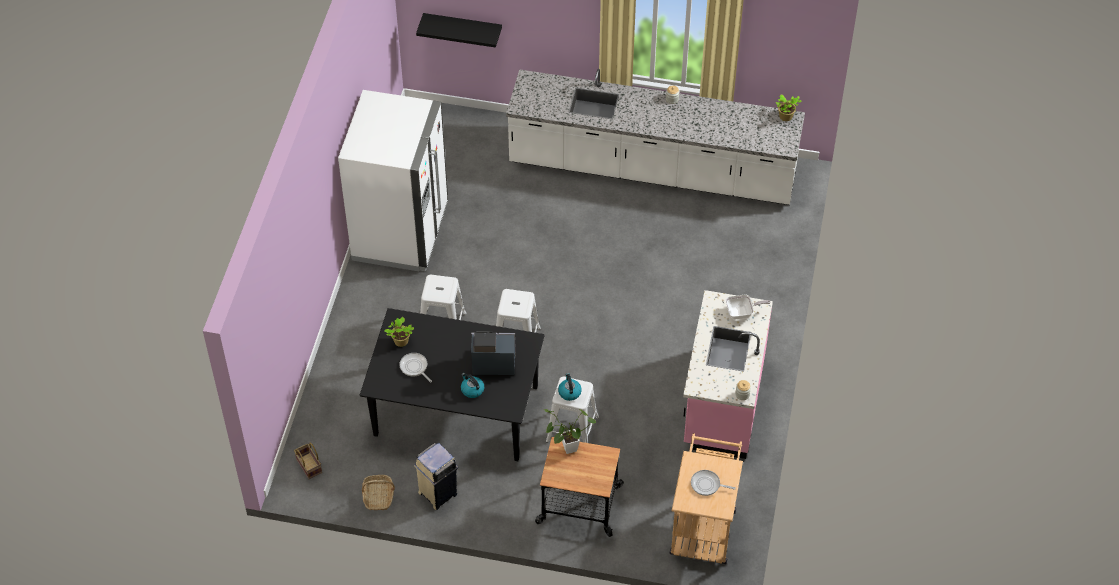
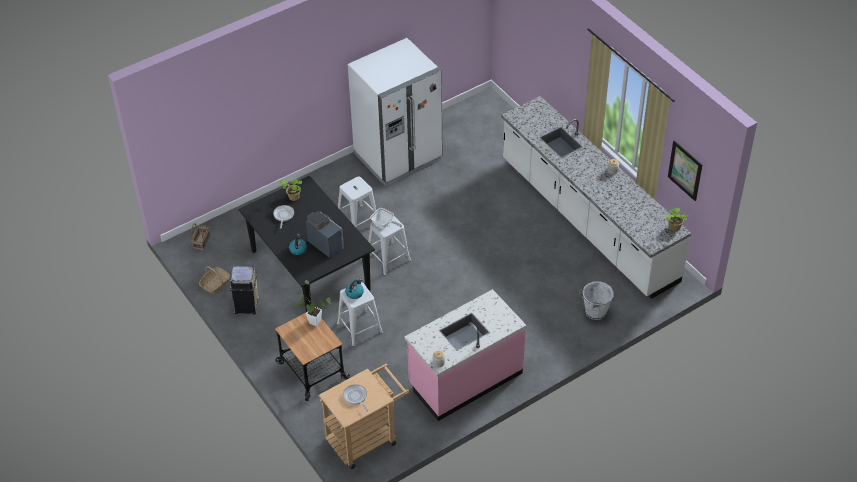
camera: 45 degrees right, 5 degrees down
(462, 27) = (523, 47): black shelf -> none
(742, 313) = (498, 318): frying pan -> frying pan (384, 224)
(757, 253) = (594, 312): none -> white bucket
(771, 52) = (685, 170): none -> picture

